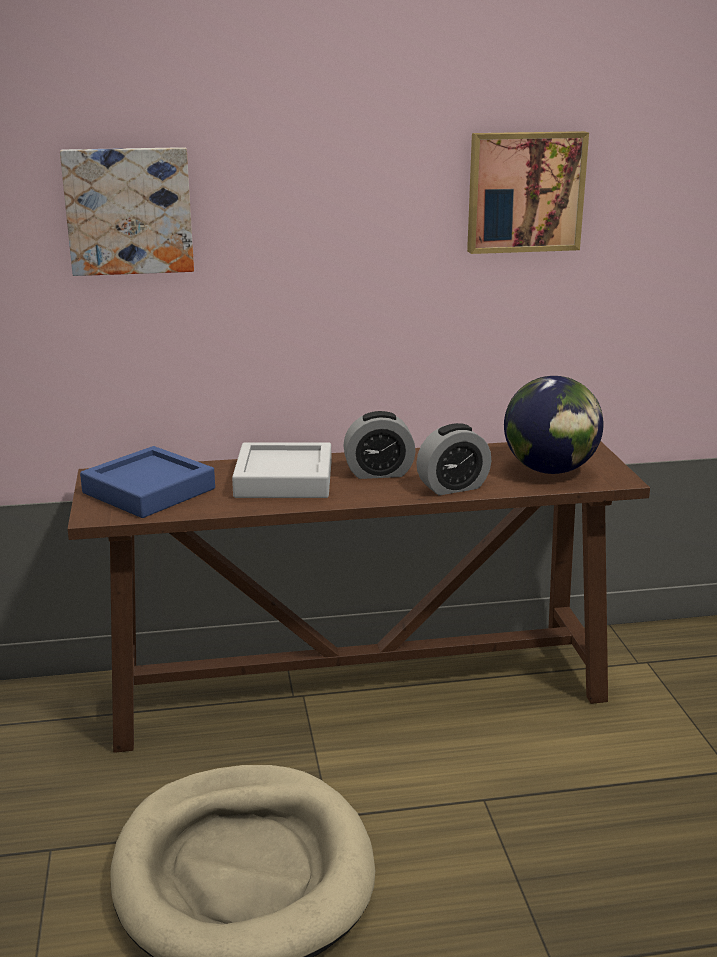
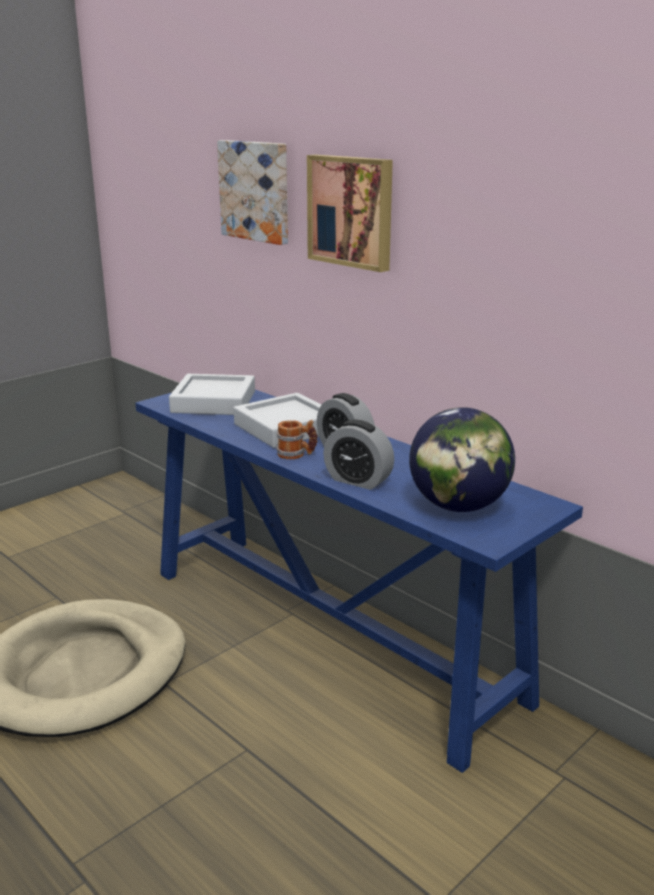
camera: 55 degrees right, 0 degrees up
(149, 491) = (214, 402): blue tray -> grey tray
(359, 493) = (296, 454): none -> mug
(361, 688) = (328, 634): brown console table -> blue console table
(524, 192) = (530, 213): picture -> picture (352, 211)

